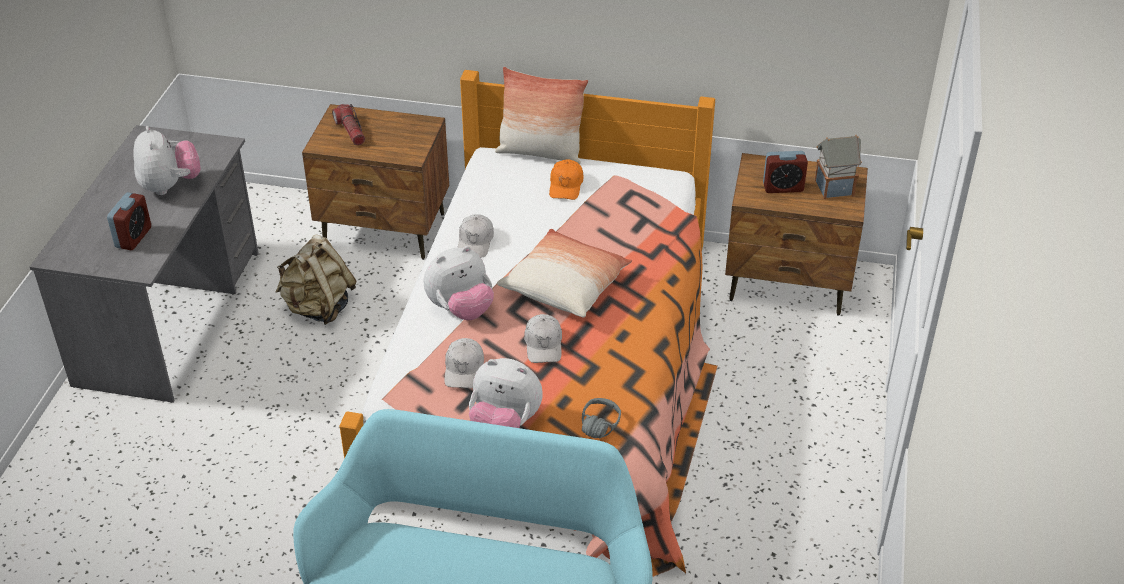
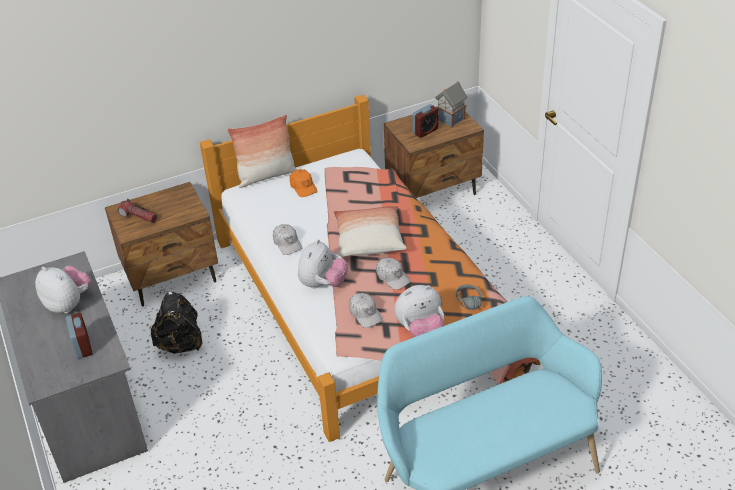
camera: 35 degrees left, 0 degrees up
(318, 308) = (180, 344): beige backpack -> black backpack

